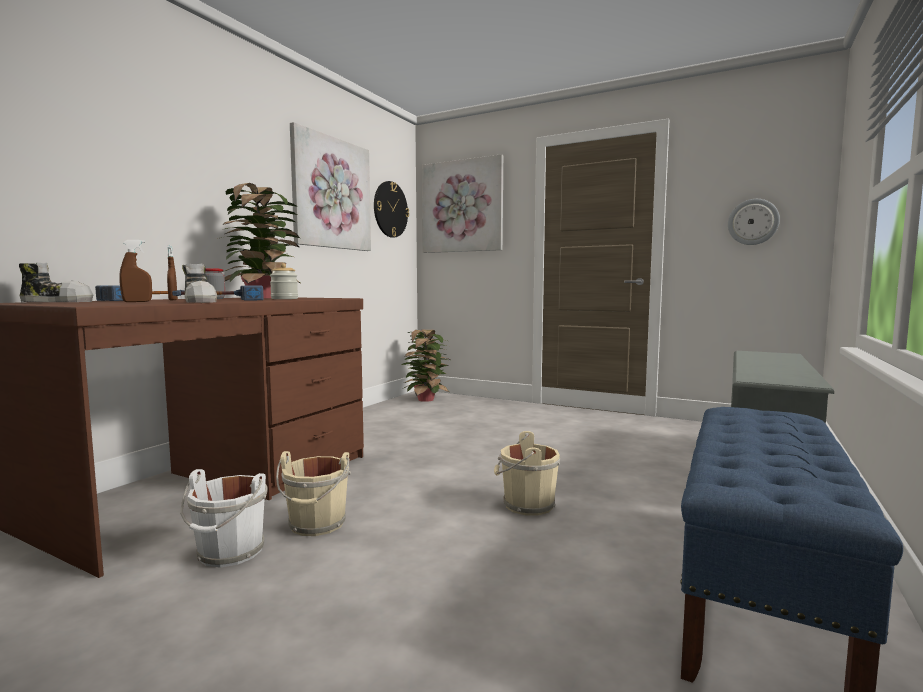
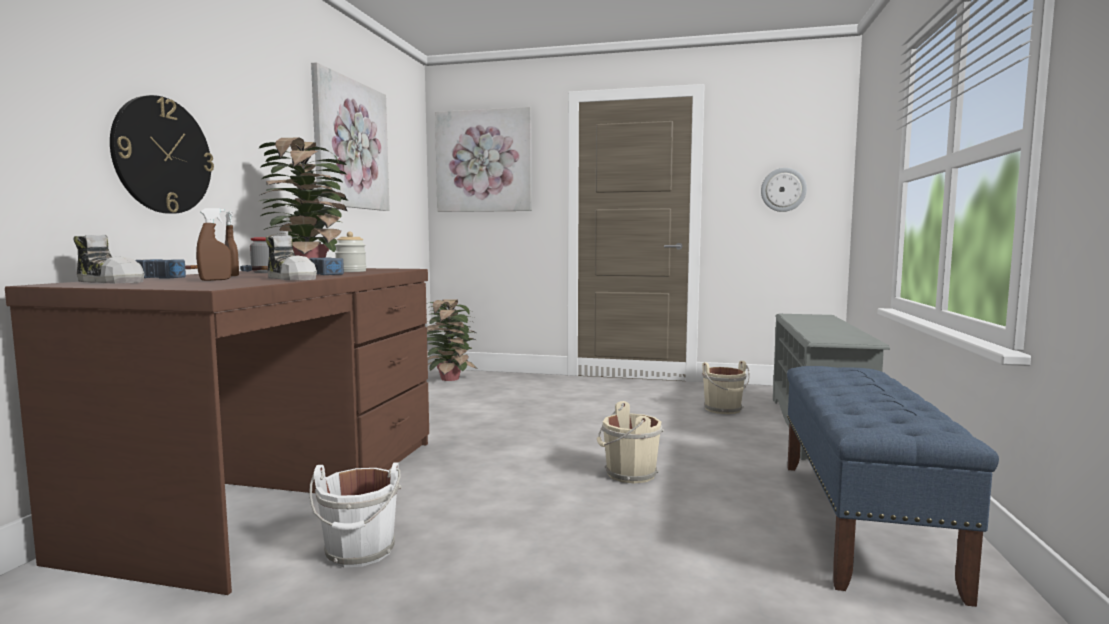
camera: 15 degrees left, 0 degrees up
(57, 302) = (110, 281): shoe -> shoe turned 45 degrees clockwise
(317, 525) = (433, 515): beige bucket -> beige bucket (724, 409)
(390, 209) = (404, 162): wall clock -> wall clock (162, 155)

